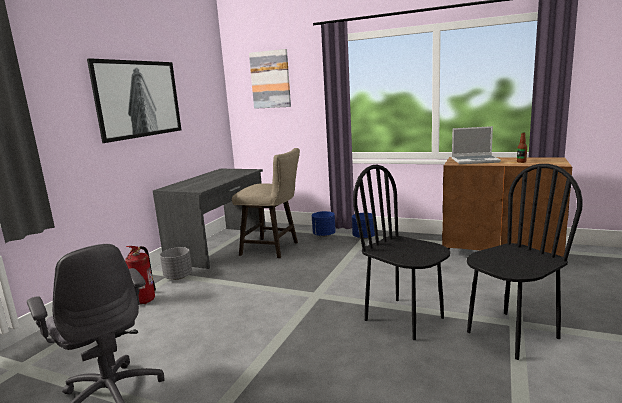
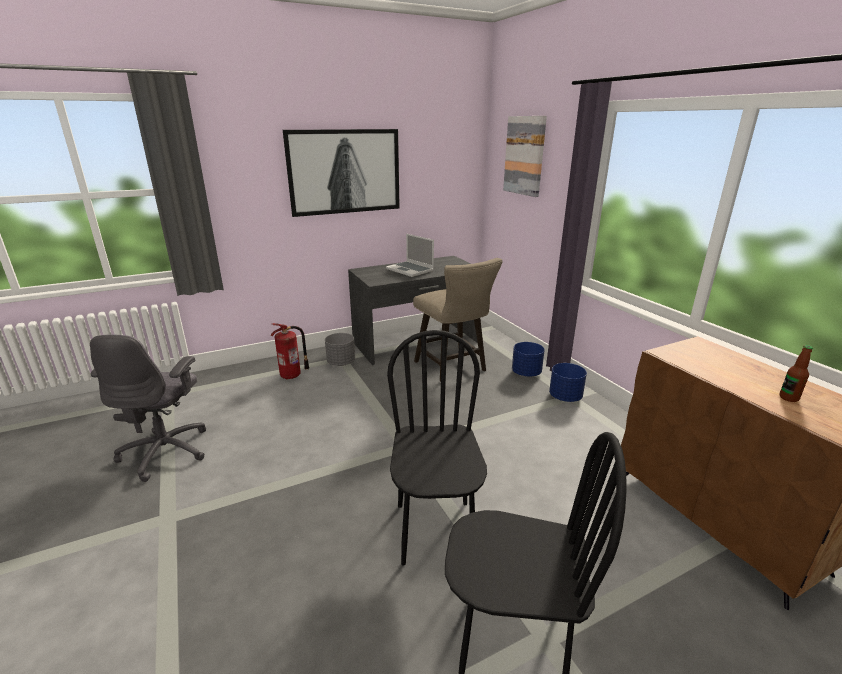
camera: 40 degrees right, 10 degrees up
(475, 160) = (715, 361): laptop -> laptop (410, 270)

